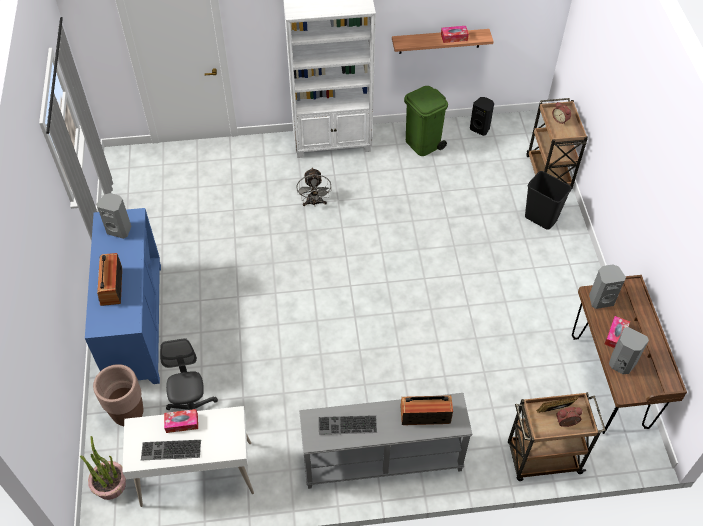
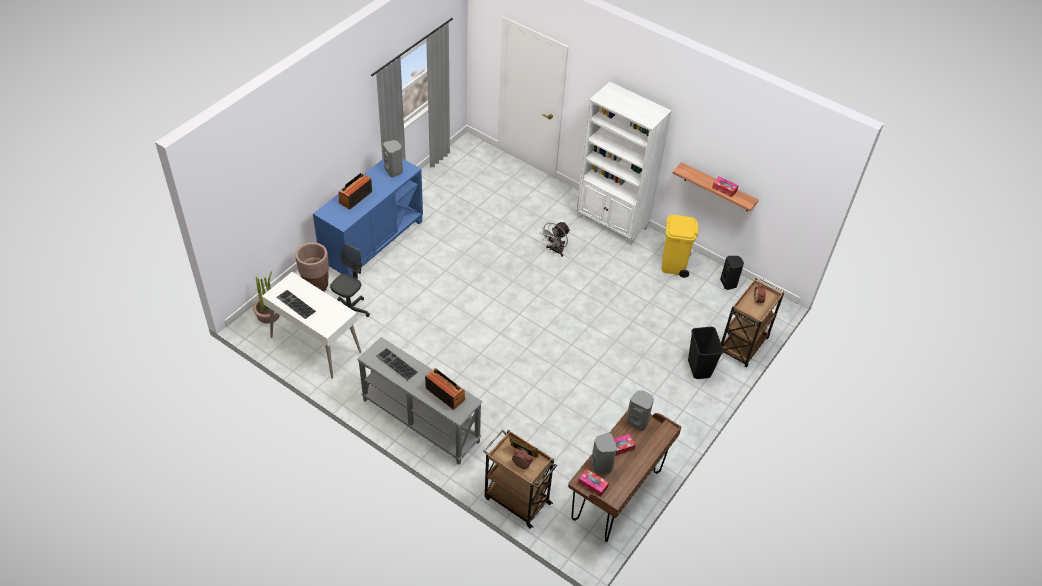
camera: 40 degrees right, 5 degrees down
(182, 423) = (316, 296): tissue box -> tissue box (592, 485)
(423, 144) = (674, 265): green trash can -> yellow trash can

